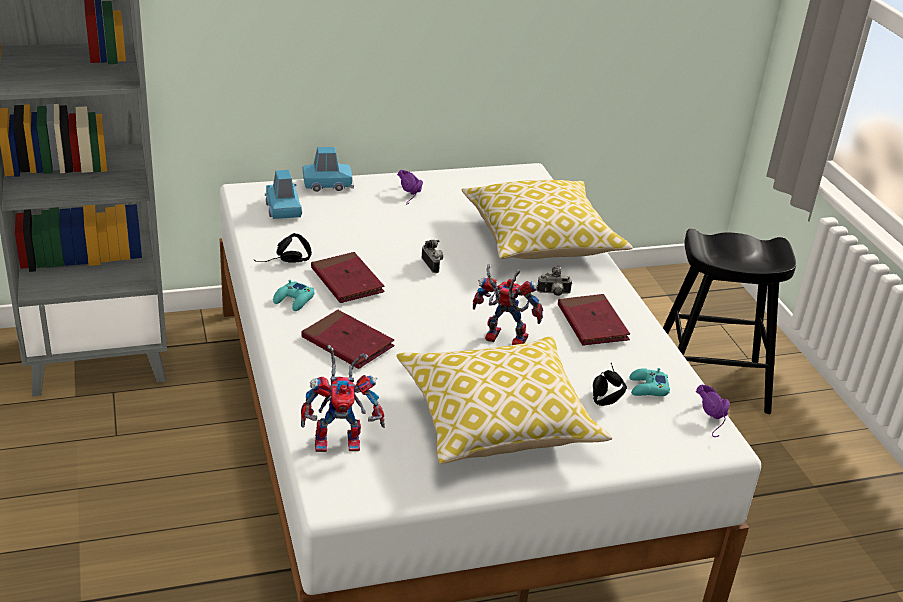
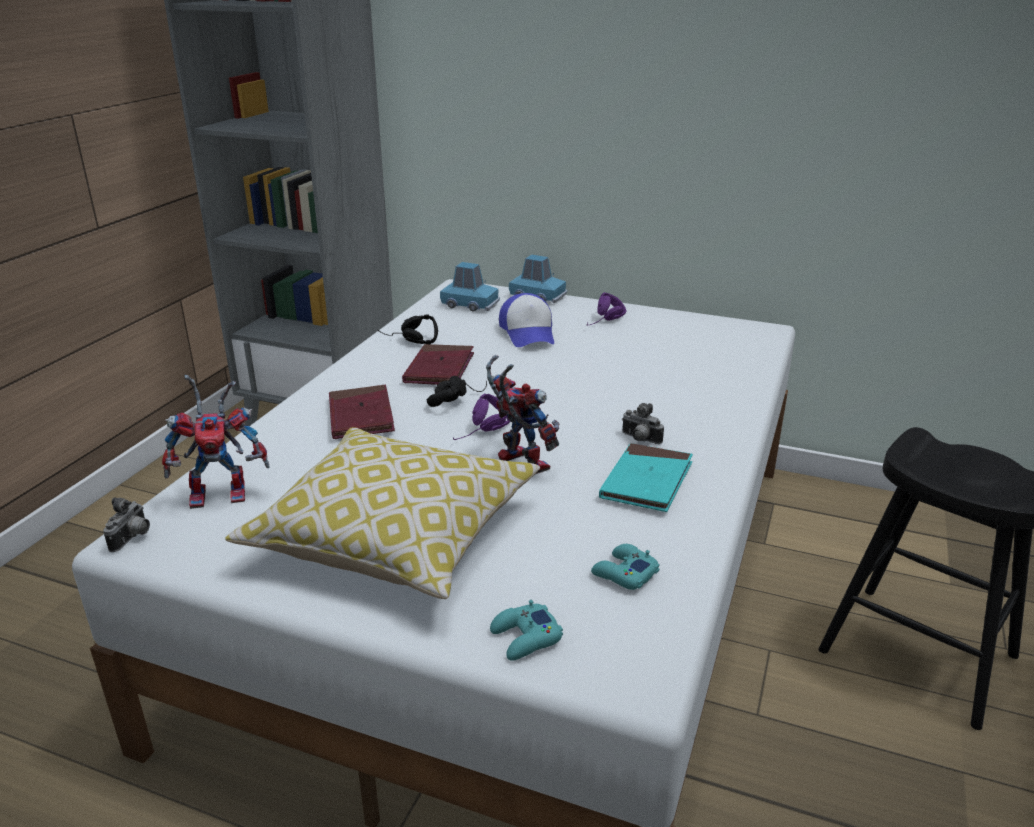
camera: 40 degrees right, 5 degrees down
(283, 208) = (470, 304): blue toy car -> blue toy car turned 90 degrees clockwise
(294, 300) = (370, 370): turquoise game controller -> turquoise game controller (525, 638)
(341, 439) = (224, 493): toy robot -> toy robot turned 45 degrees counterclockwise
(368, 224) = (528, 333): none -> cap
(433, 265) = (543, 379): camera -> camera (133, 538)
(541, 240) = (696, 388): pillow -> none
(592, 323) = (646, 481): red book -> turquoise book
(603, 389) = (563, 553): black headphones -> black headphones (456, 399)
(716, 420) = (672, 650): purple headphones -> purple headphones (484, 432)

